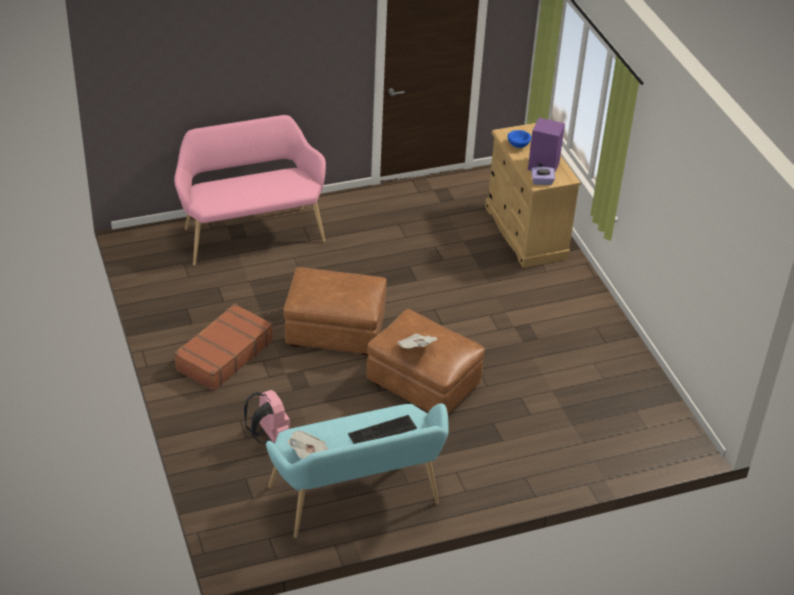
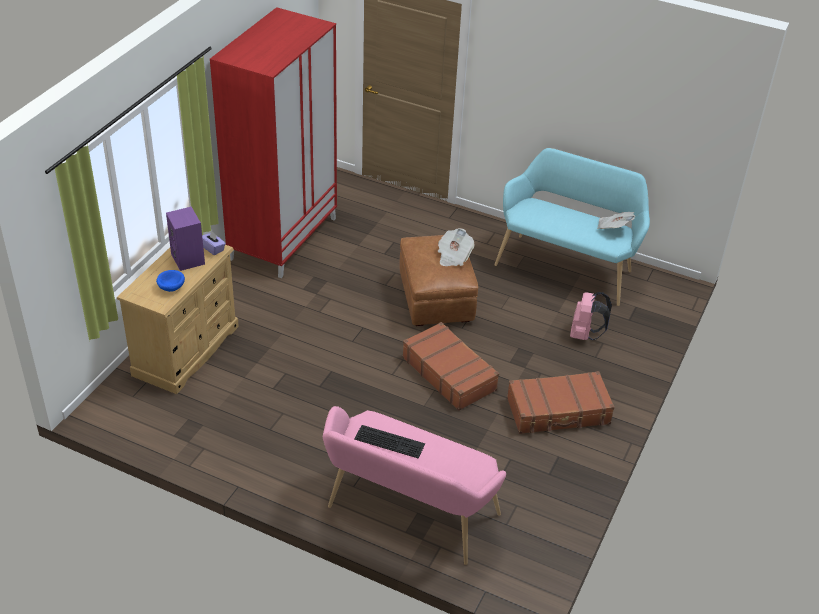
camera: 135 degrees left, 0 degrees up
(335, 331) = (449, 373): brown ottoman -> brown suitcase
(382, 432) = (551, 215): keyboard -> keyboard (390, 441)
(613, 354) = (283, 238): none -> red wardrobe

